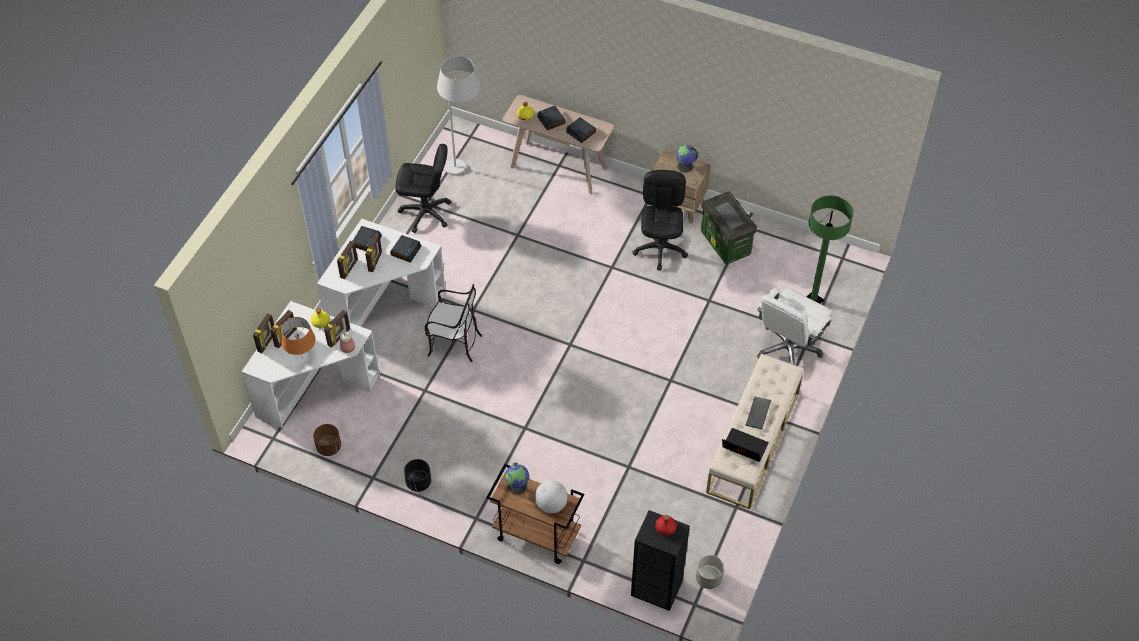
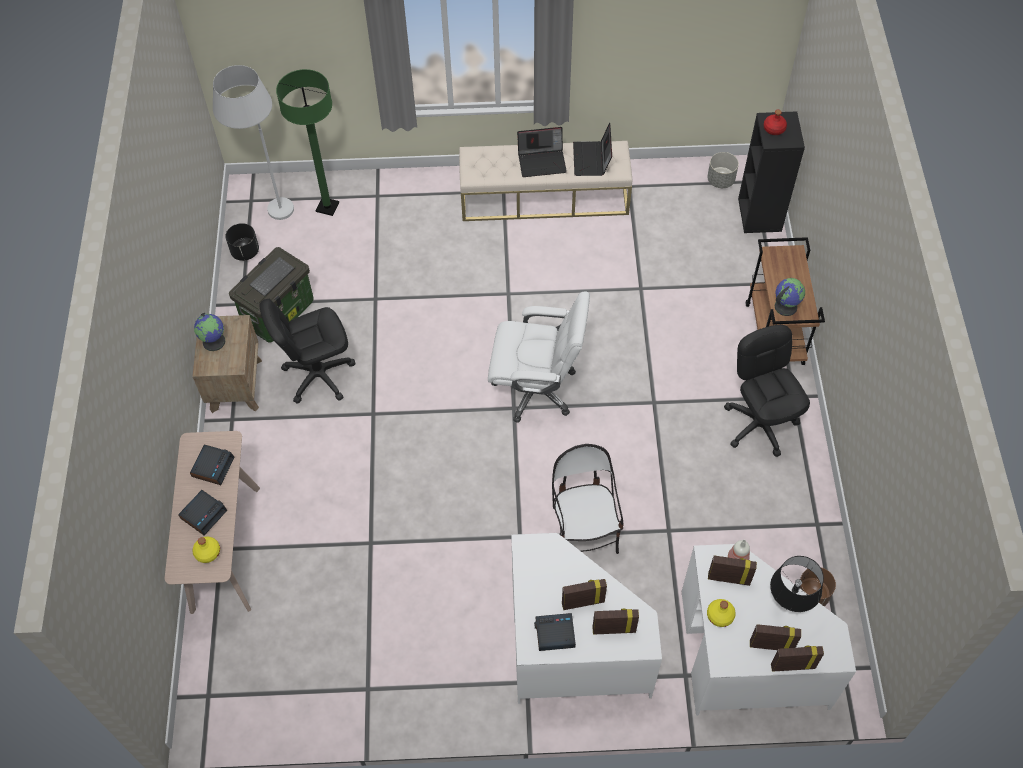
camera: 115 degrees left, 5 degrees up
(302, 358) = (787, 605): orange table lamp -> black table lamp
(405, 250) = (543, 573): alarm clock -> none
(418, 482) = (790, 474): black planter -> black planter (245, 252)
(425, 213) = (385, 680): black office chair -> black office chair (760, 424)
(465, 163) = (265, 676): white floor lamp -> white floor lamp (268, 203)
(551, 505) = (785, 268): globe -> none
(758, 414) = (542, 161): keyboard -> laptop
(788, 349) = (407, 207): white office chair -> white office chair (536, 388)

